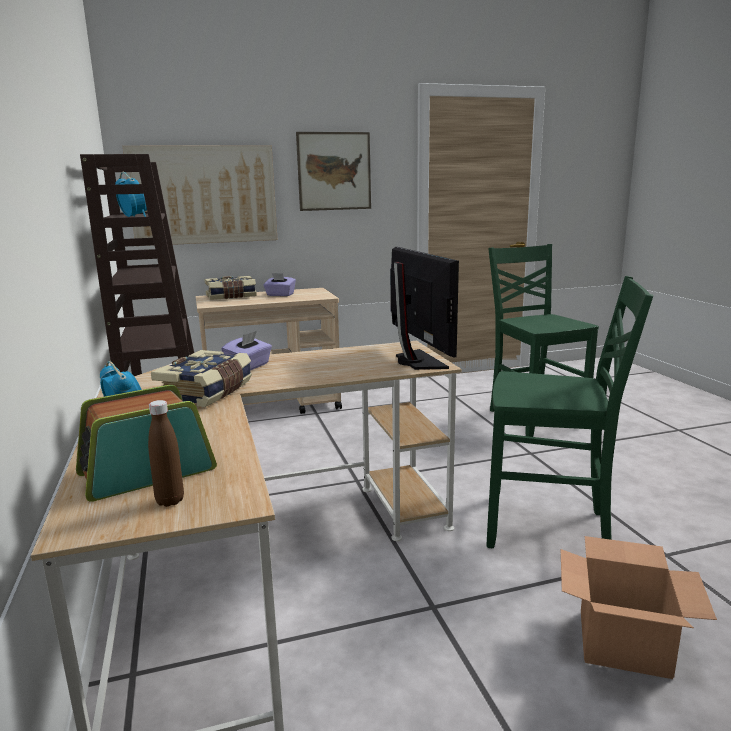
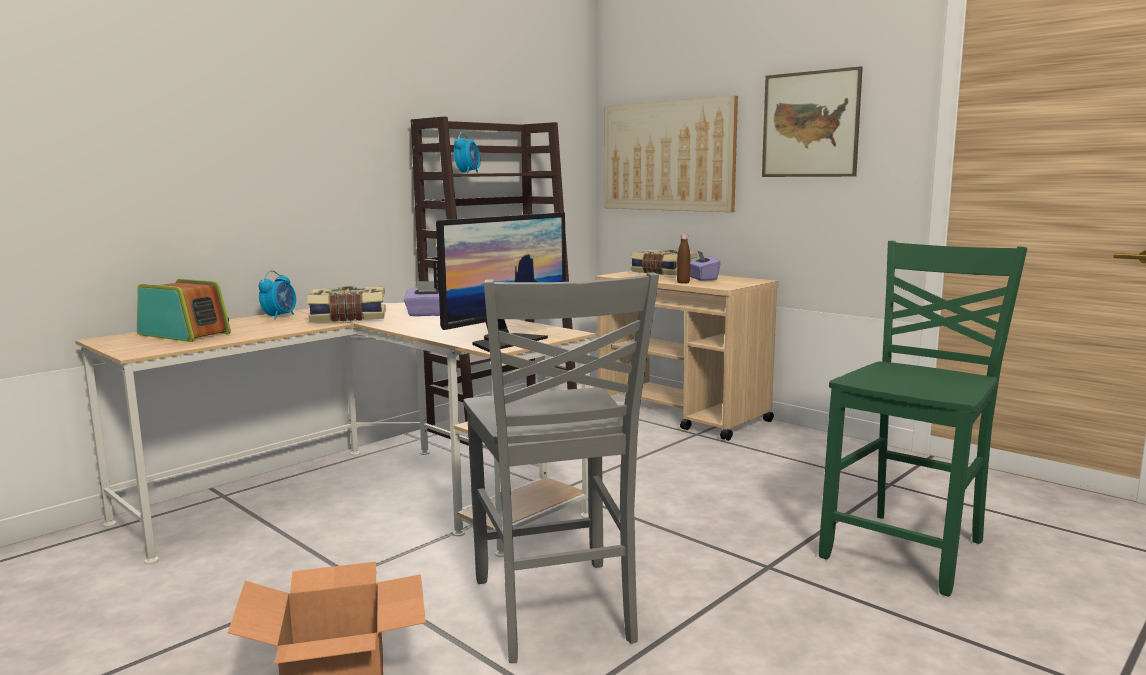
camera: 60 degrees right, 5 degrees down
(170, 501) = (140, 344): brown bottle -> brown bottle (683, 282)
(549, 529) = (555, 611): green chair -> grey chair

